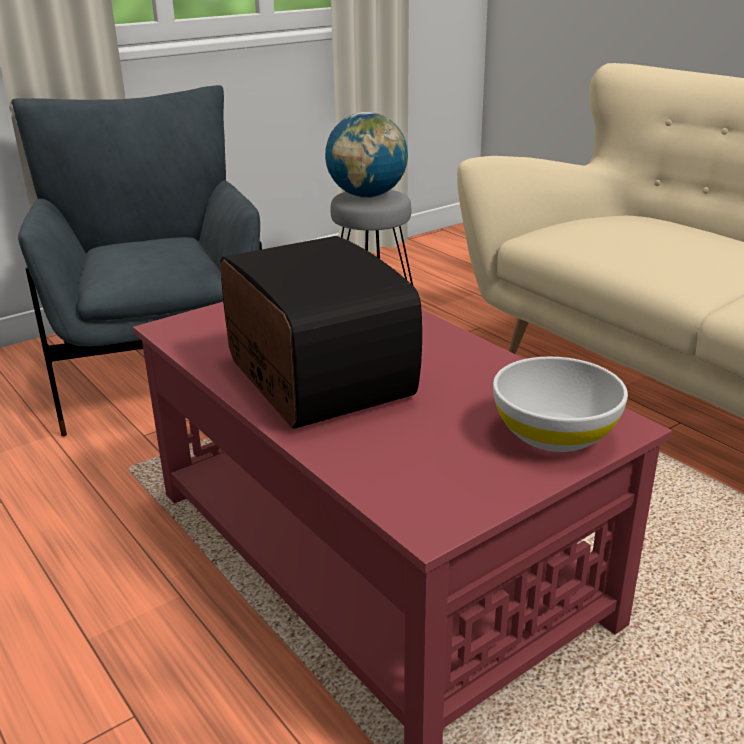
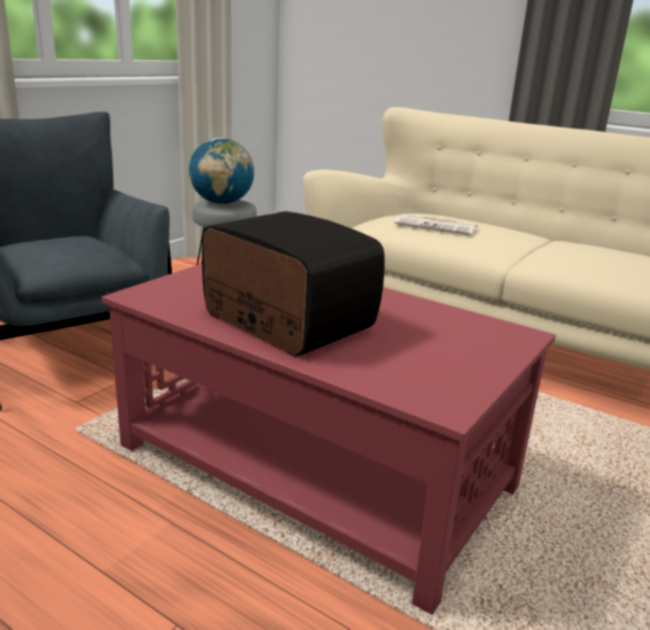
camera: 20 degrees left, 5 degrees down
(555, 433) = (485, 342): white bowl -> none
(639, 239) = (437, 226): none -> newspaper

